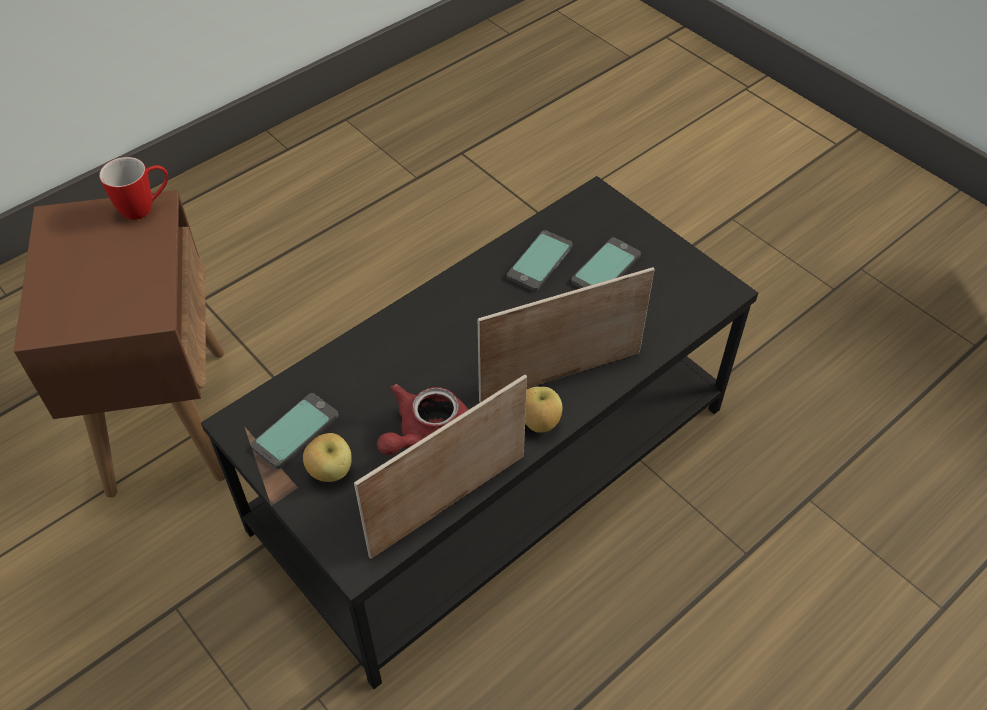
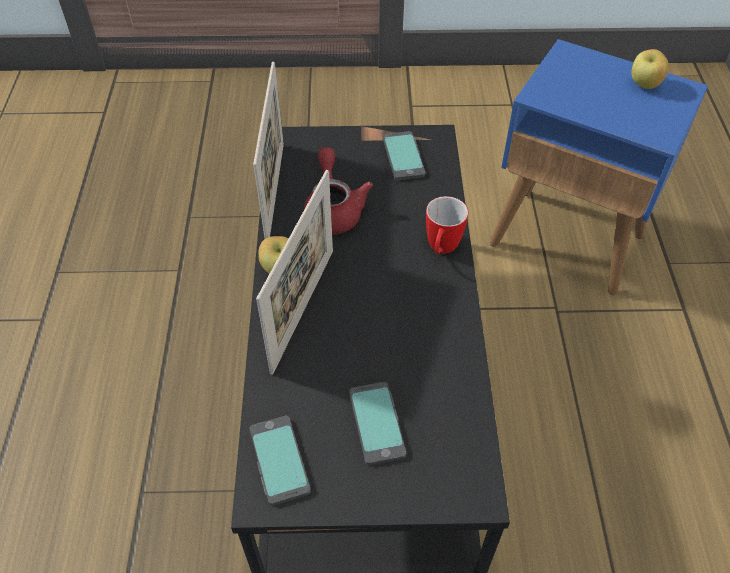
camera: 130 degrees right, 0 degrees up
(145, 208) = (662, 131): mug -> mug (441, 250)
(168, 418) = (568, 240): brown side table -> blue side table
(331, 471) = (356, 157): apple -> apple (644, 84)
(540, 262) = (430, 380): phone -> phone (279, 460)

